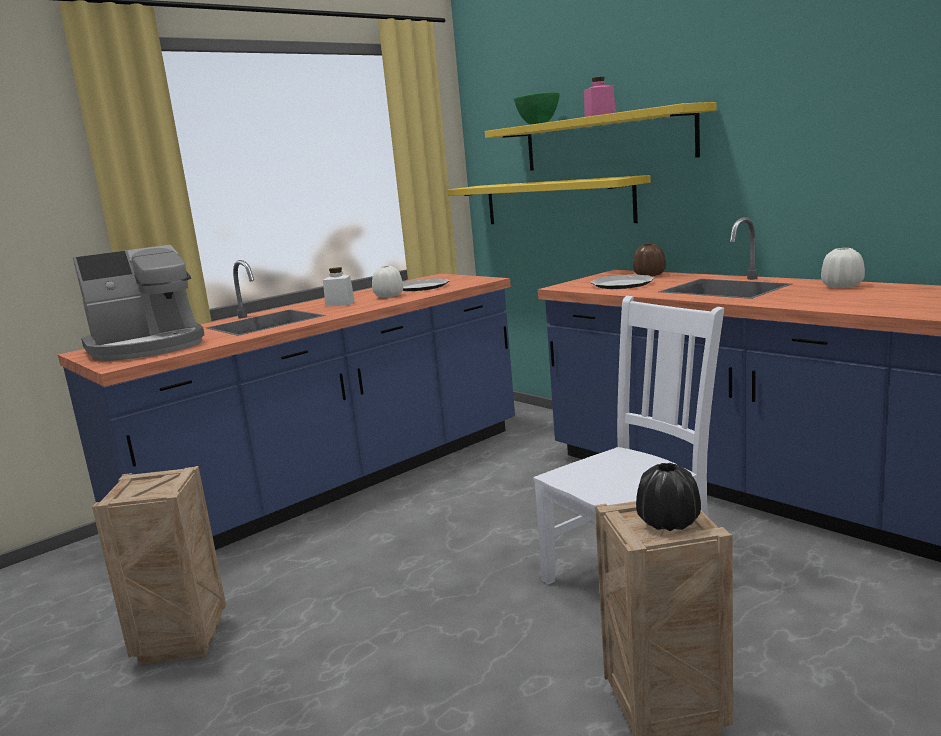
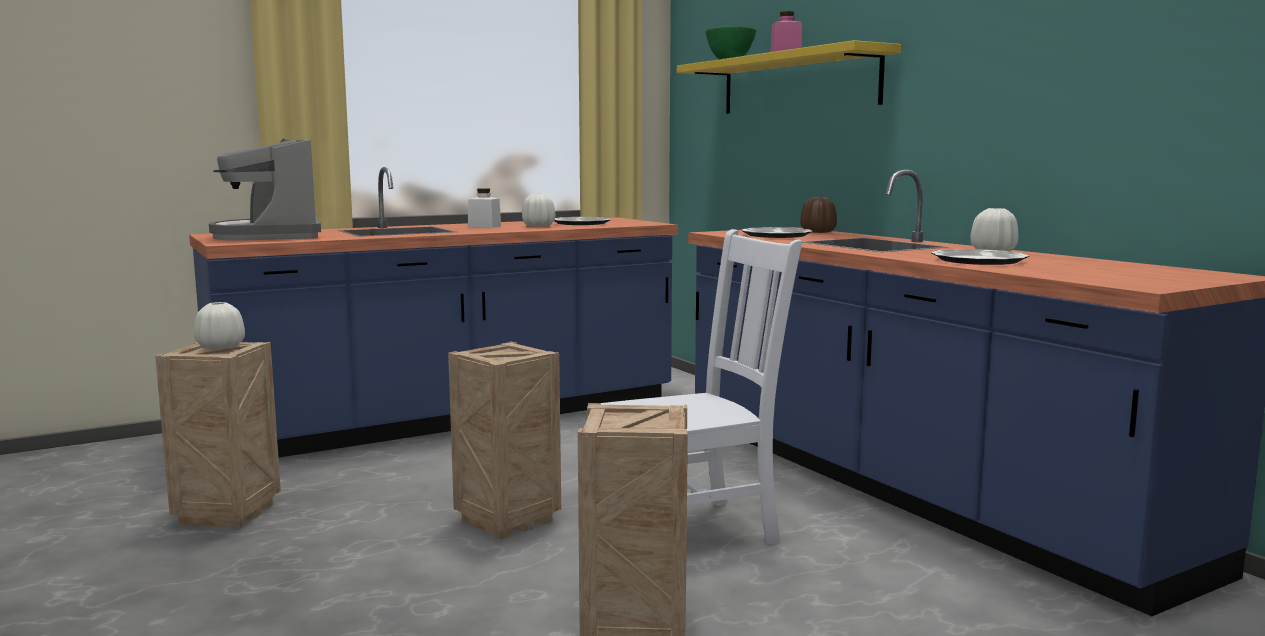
camera: 10 degrees right, 5 degrees down
(148, 347) = (270, 236): coffee machine -> coffee machine turned 90 degrees clockwise
(153, 482) = (221, 347): none -> white vase
(460, 595) = (508, 520): none -> crate
(556, 202) = (748, 149): yellow shelf -> none
(668, 522) = (639, 420): black vase -> none
(854, 301) = (978, 260): none -> plate

